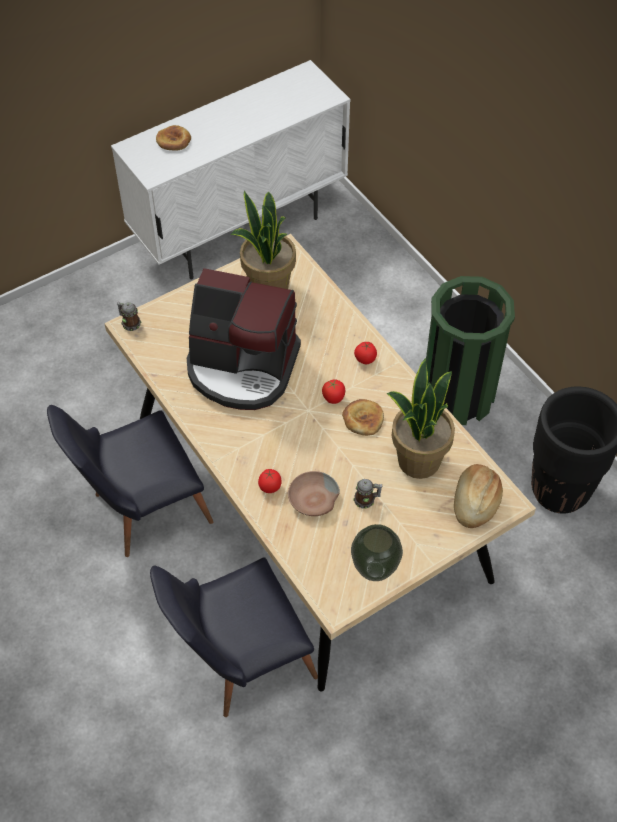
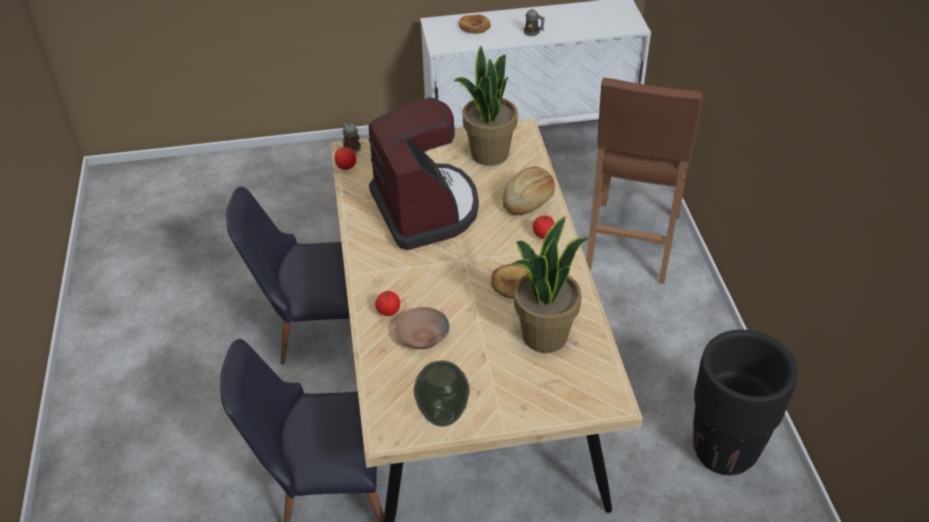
camera: 25 degrees right, 10 degrees down
(242, 368) = (426, 208): coffee machine -> coffee machine turned 150 degrees counterclockwise
(333, 398) = (494, 257): tomato -> tomato (346, 166)
(367, 499) = (473, 352): mug -> mug (533, 32)
(390, 313) = (631, 242): none -> brown stool
(457, 395) = (661, 331): green trash can -> none
(475, 502) = (580, 391): bread -> bread (529, 200)

